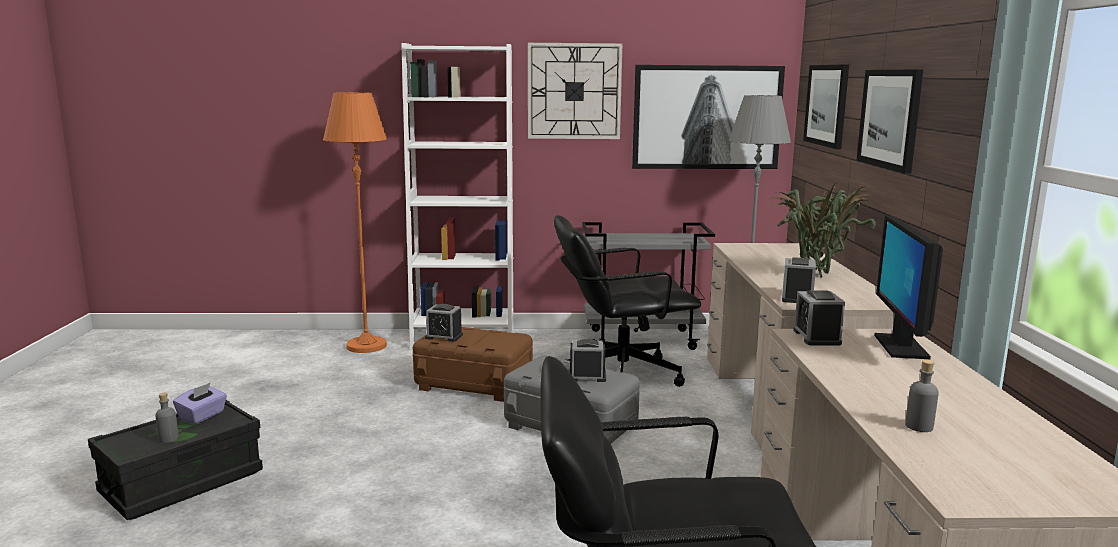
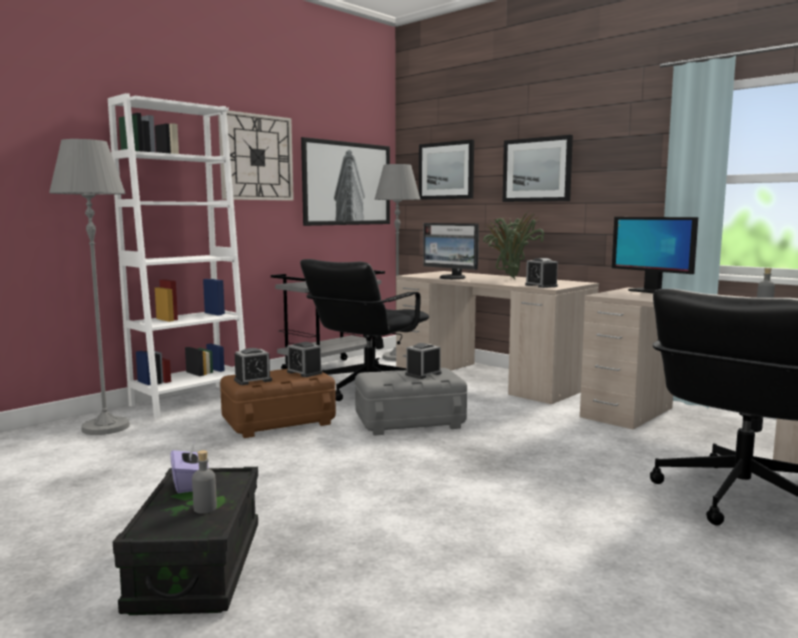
camera: 45 degrees left, 5 degrees down
(366, 346) = (106, 427): orange floor lamp -> grey floor lamp
(754, 259) = (452, 278): none -> monitor
(816, 337) = (614, 294): alarm clock -> alarm clock (304, 372)

